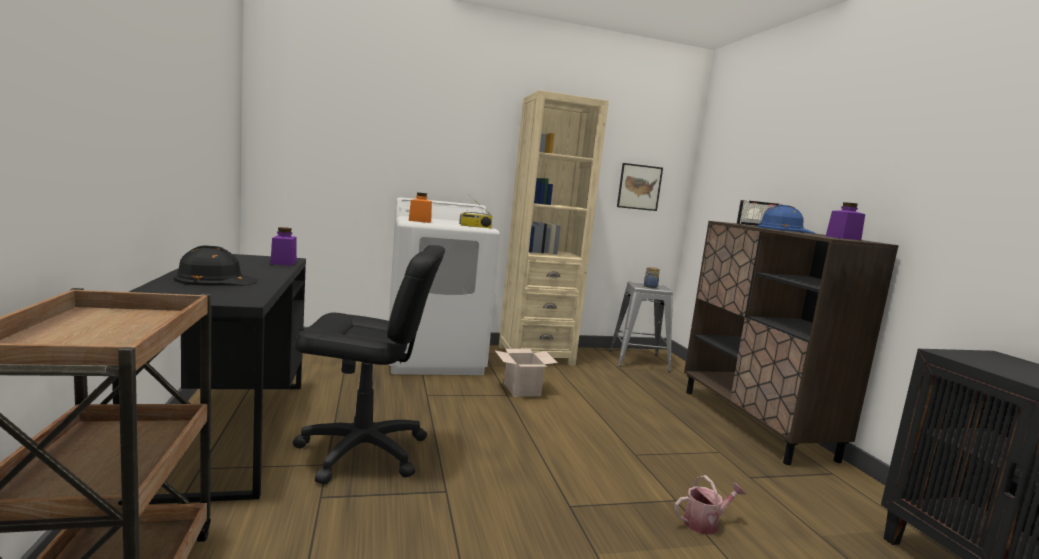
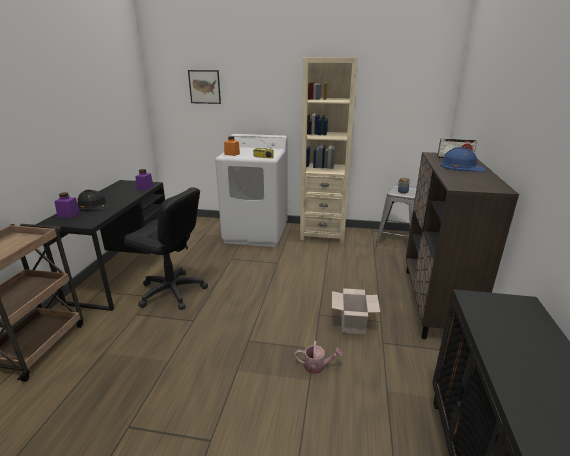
camera: 25 degrees right, 15 degrees up
(523, 390) = (290, 260): cardboard box -> cardboard box (353, 325)
(639, 187) = (405, 114): picture -> picture (204, 87)
(843, 238) = (481, 183): purple jar -> purple jar (69, 214)

